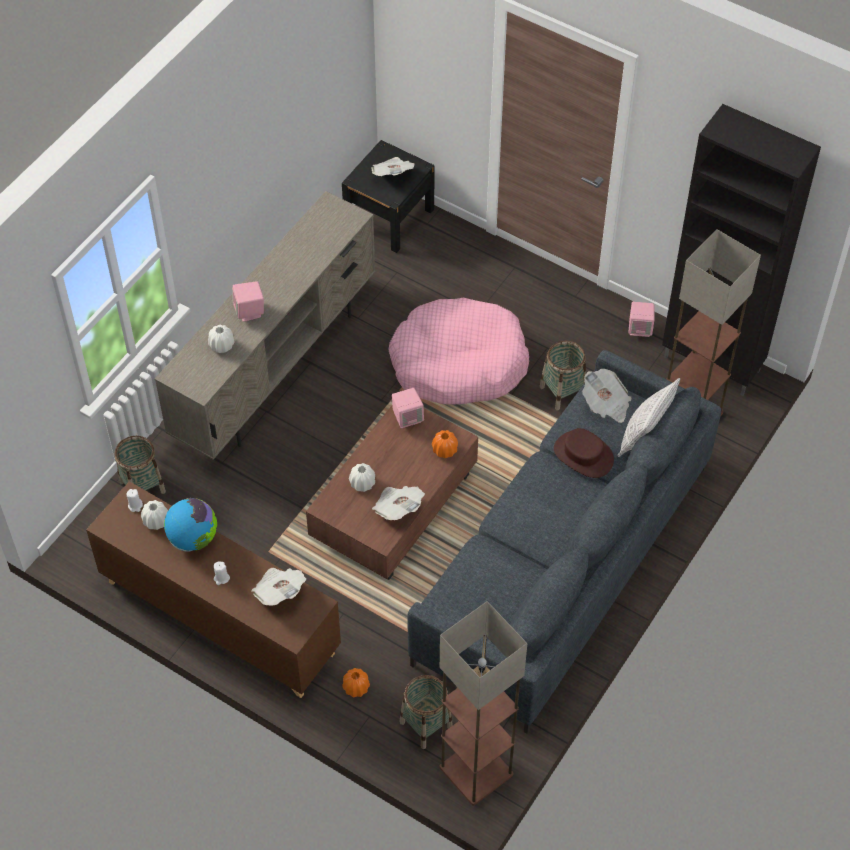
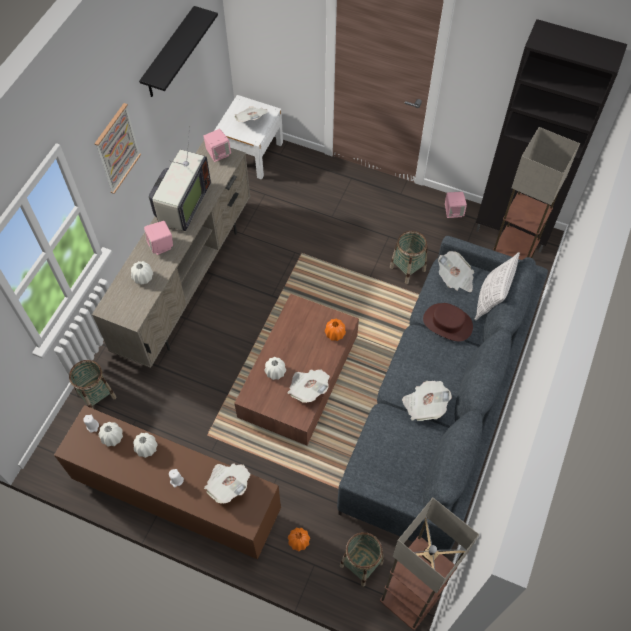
camera: 10 degrees left, 5 degrees up
(193, 538) = (146, 448): globe -> white vase
(216, 189) = (117, 148): none -> picture
(283, 267) = (182, 205): none -> television
(295, 86) = (169, 54): none -> black shelf
(389, 218) = (251, 153): black nightstand -> white nightstand
(408, 418) = (300, 311): pink speaker -> pink speaker (218, 154)
(458, 363) = (325, 258): pink dog bed -> none
(532, 544) = (424, 405): none -> newspaper

